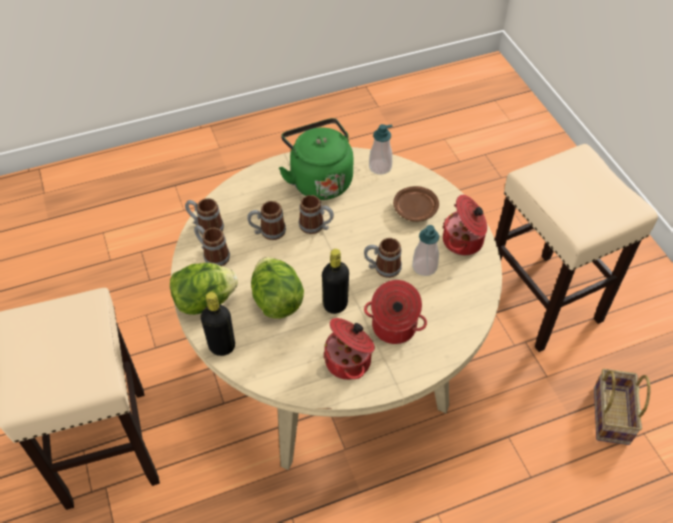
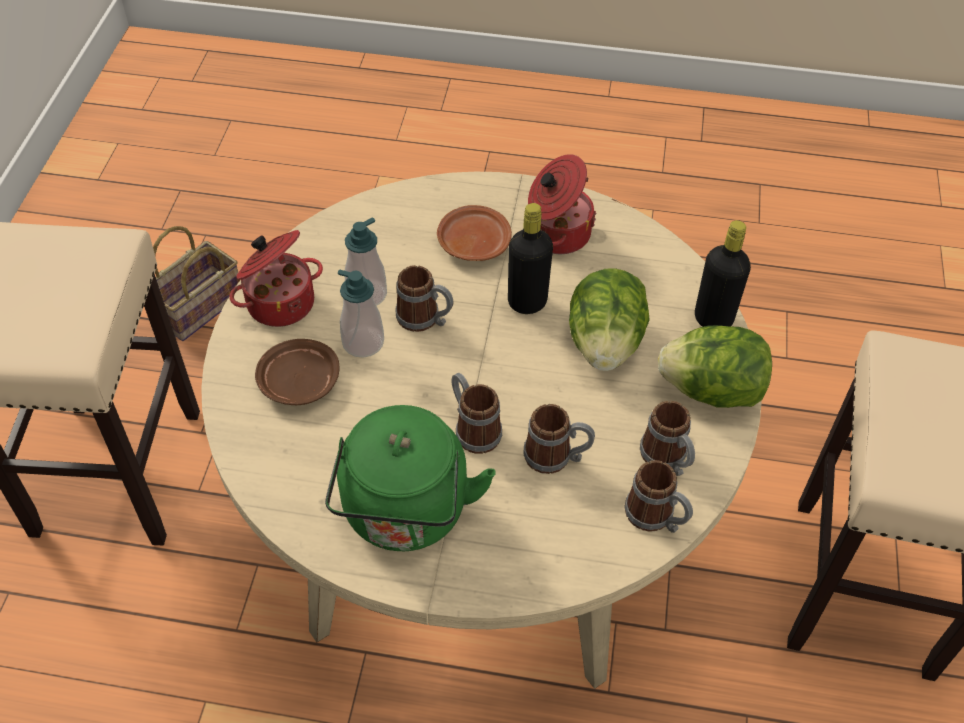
camera: 150 degrees left, 0 degrees up
(380, 167) = (283, 486): soap dispenser -> soap dispenser (363, 342)
(393, 328) = (473, 243): cooking pot -> brown plate

